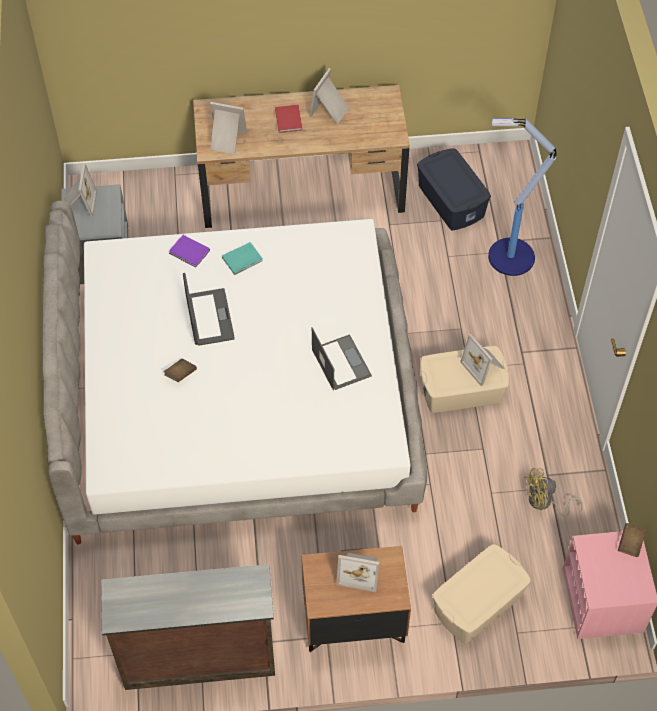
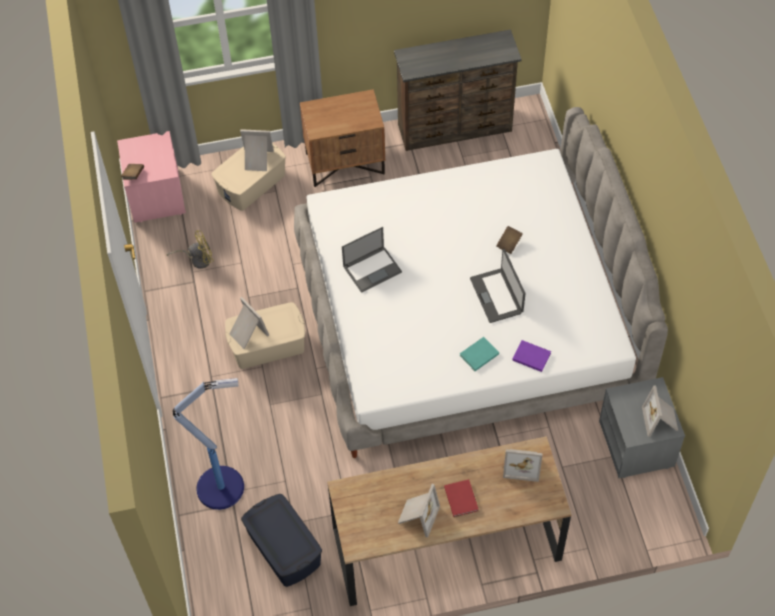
camera: 175 degrees right, 0 degrees up
(340, 362) = (372, 269): laptop -> laptop turned 90 degrees counterclockwise
(359, 571) = (339, 120): picture frame -> picture frame (257, 160)

